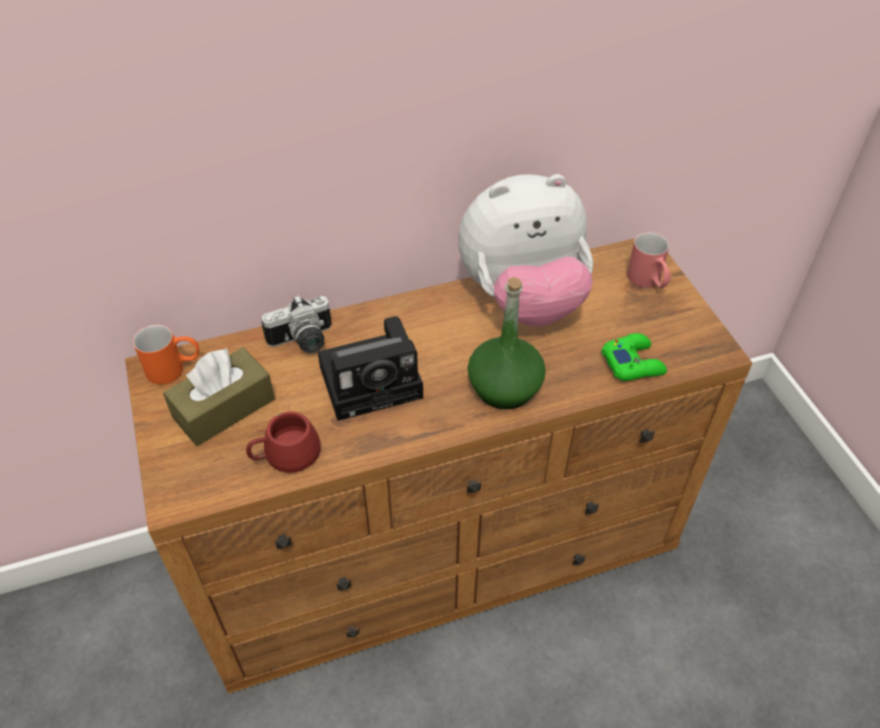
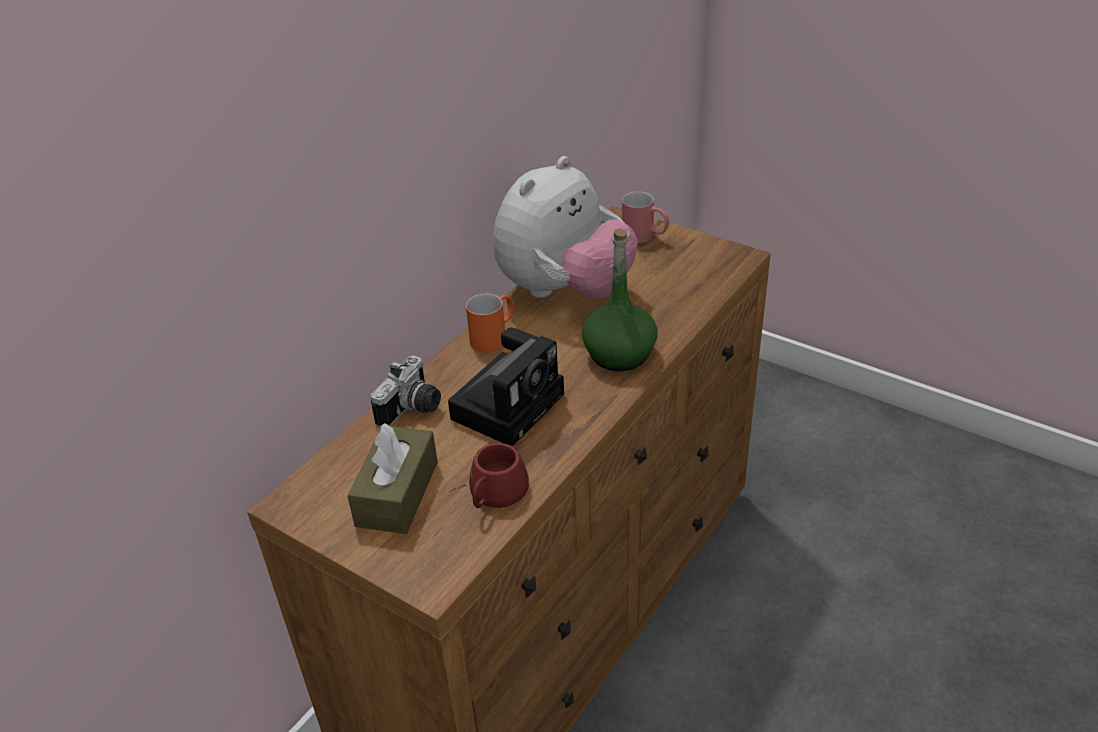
camera: 35 degrees left, 10 degrees down
(175, 369) = (311, 491): orange mug -> orange mug (494, 337)
(633, 363) = (693, 292): green game controller -> none

